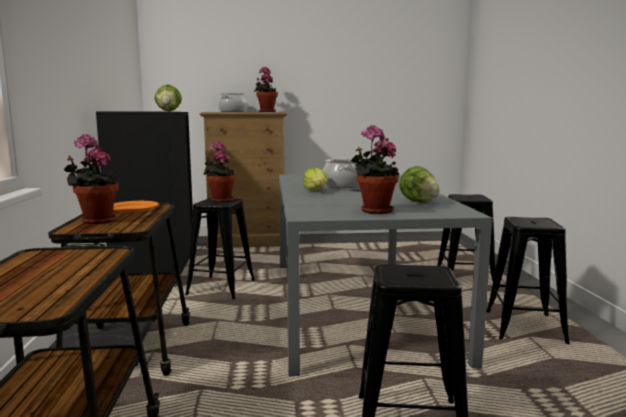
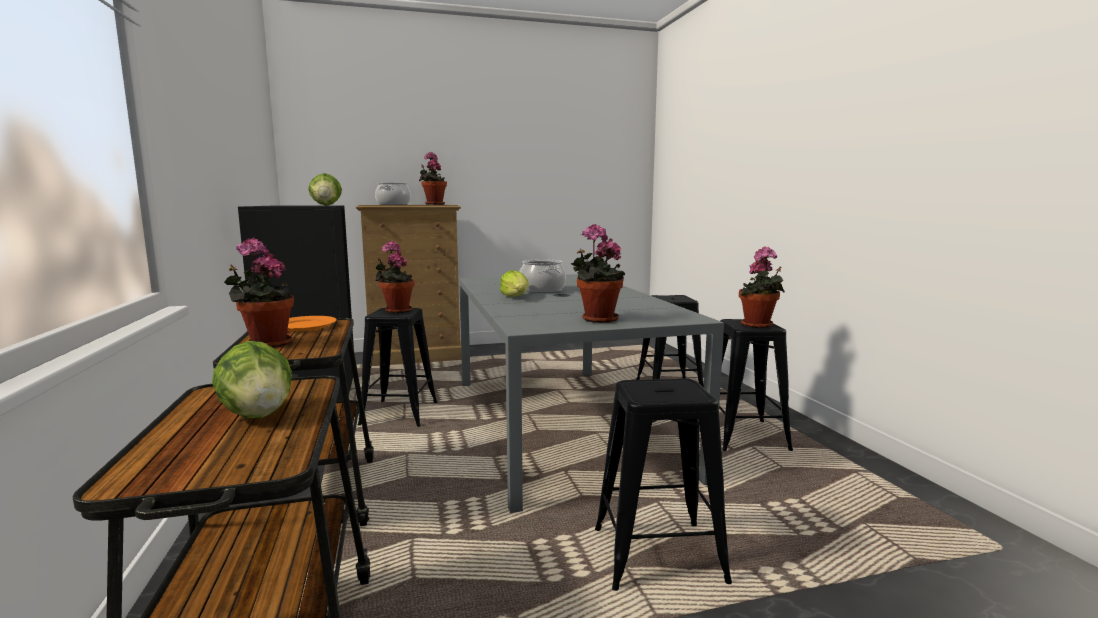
camera: 10 degrees left, 0 degrees up
(418, 202) = (637, 307): lettuce -> lettuce (258, 414)
(539, 223) = (758, 326): none -> potted plant

